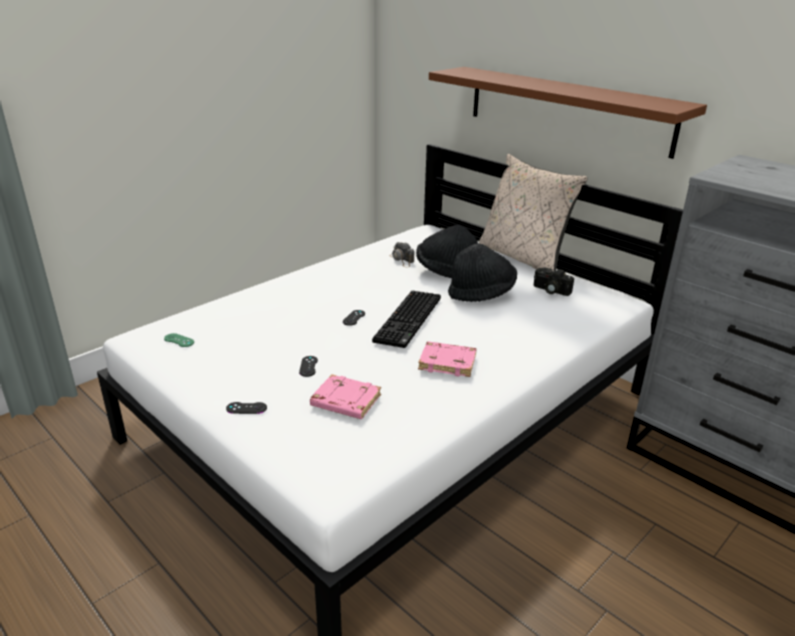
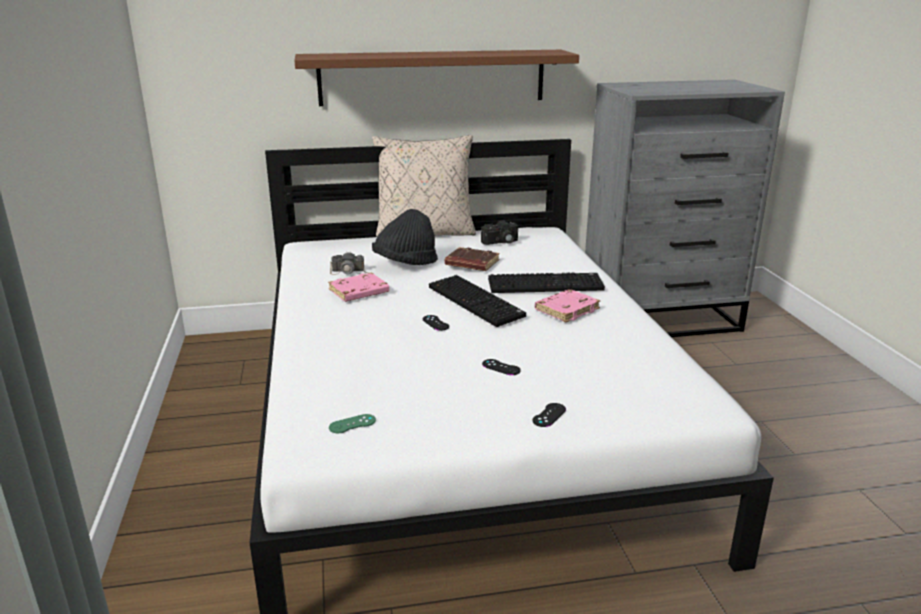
camera: 55 degrees left, 5 degrees down
(344, 402) = (583, 367): pink book -> pink book (359, 292)
(481, 294) = (471, 264): black hat -> brown book
(487, 337) = (546, 284): none -> keyboard

